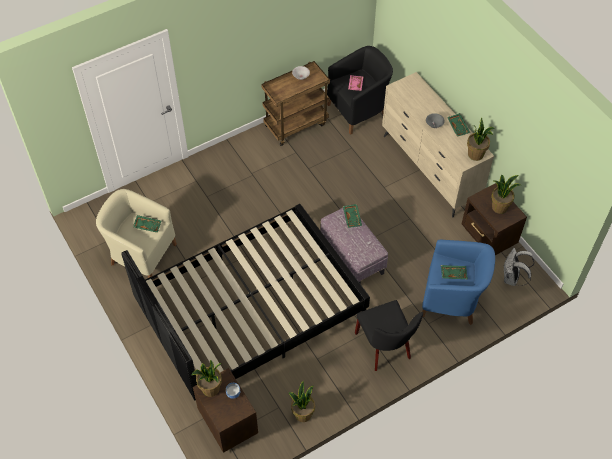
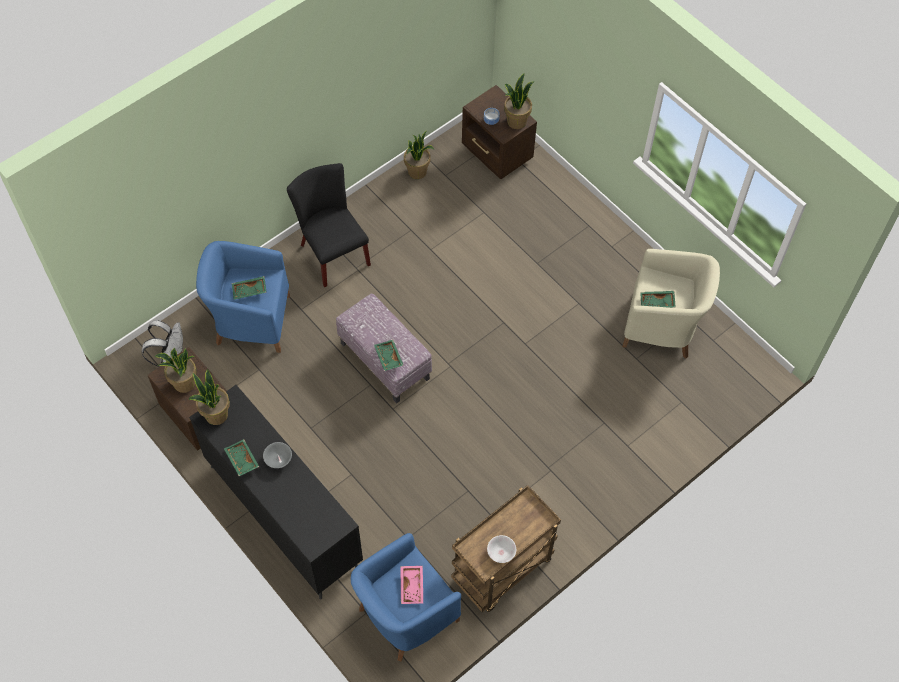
camera: 170 degrees right, 5 degrees up
(251, 308) = (502, 276): black bed -> none
(358, 110) = (405, 615): black armchair -> blue armchair
(430, 169) = (284, 515): beige dresser -> black dresser

